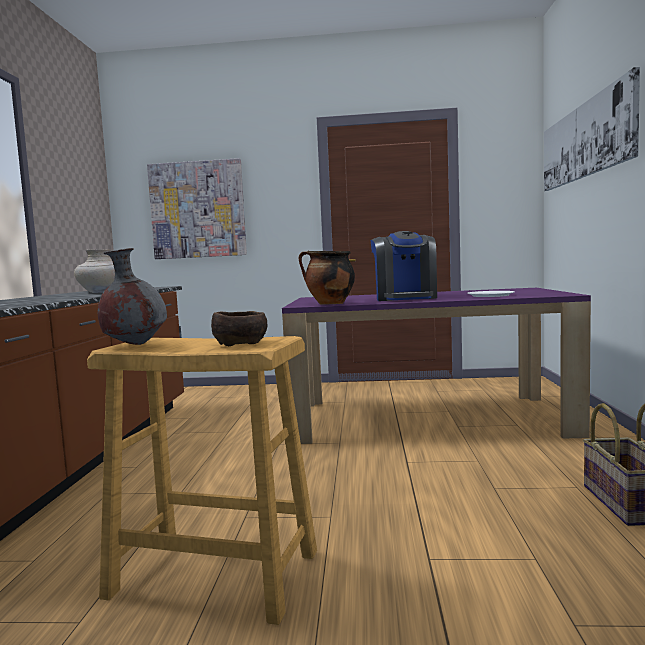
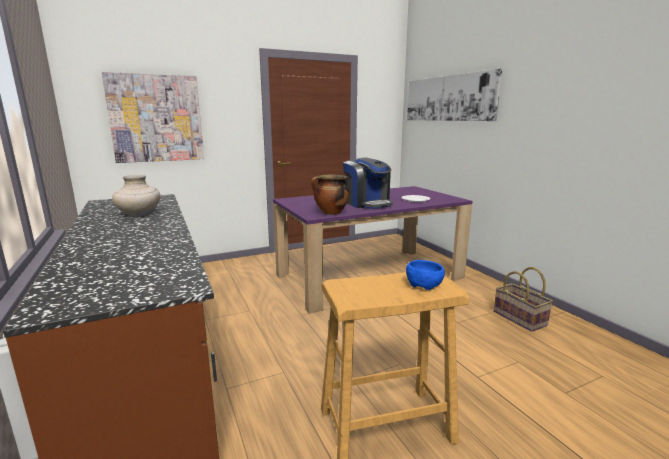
camera: 30 degrees left, 10 degrees up
(134, 345) = (352, 295): grey vase -> none
(241, 343) = (423, 283): brown bowl -> blue bowl

